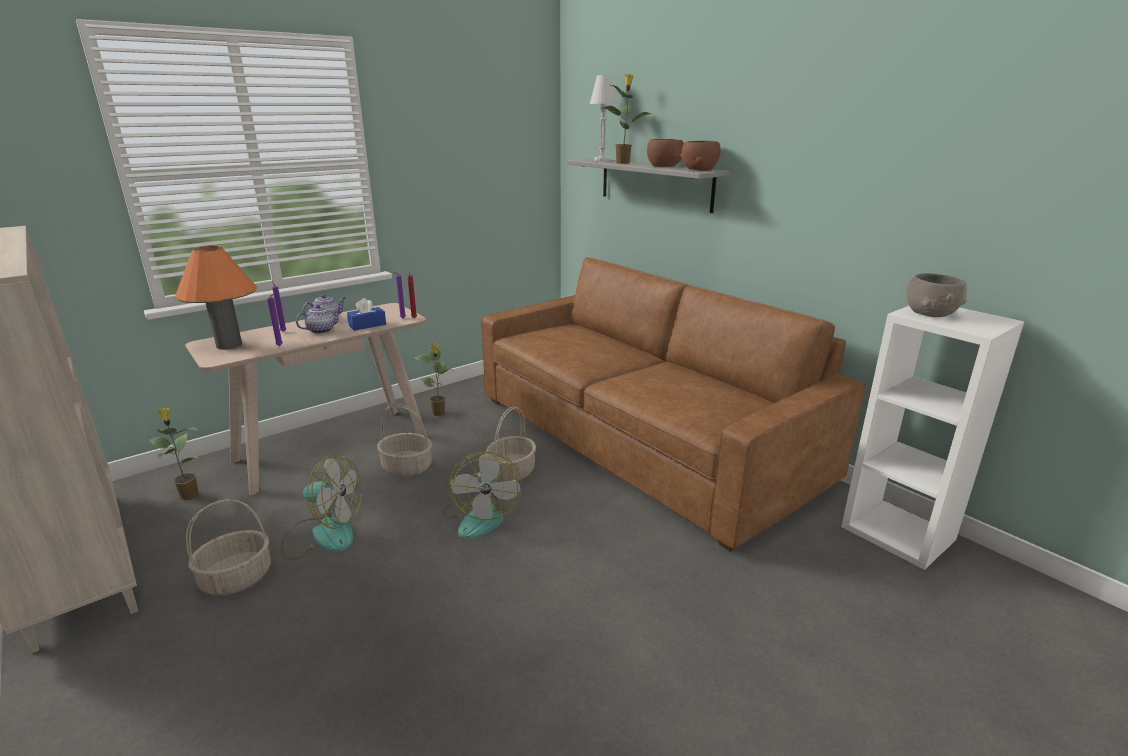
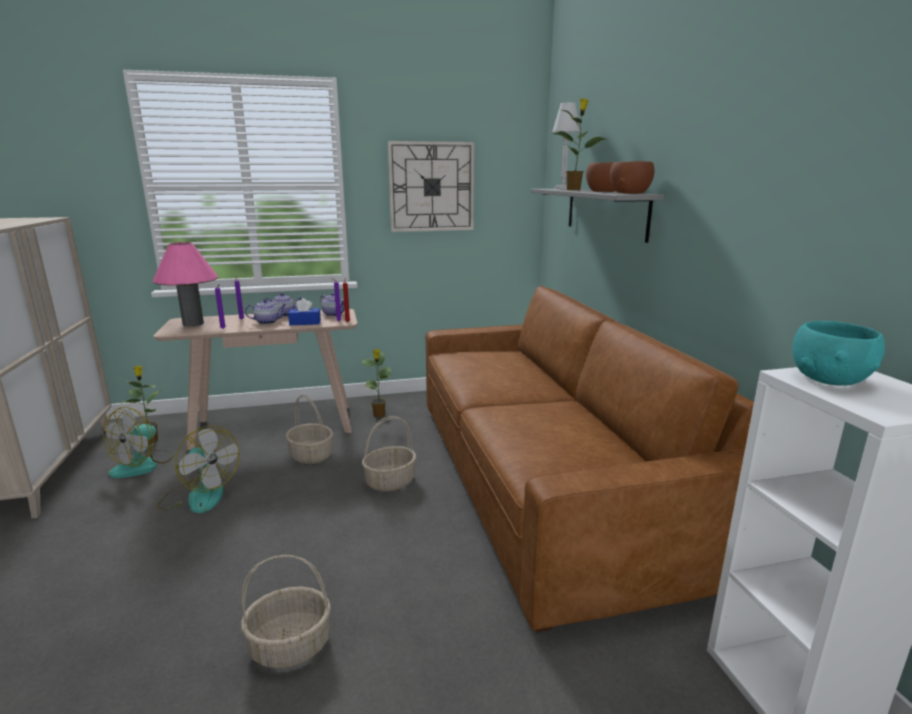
camera: 25 degrees right, 5 degrees down
(229, 345) = (193, 324): orange table lamp -> pink table lamp
(236, 579) = (112, 513): basket -> basket (289, 646)
(385, 311) = (334, 314): none -> teapot
(458, 160) = (431, 187): none -> wall clock
(481, 516) = (327, 516): fan -> fan (143, 465)
(931, 314) = (830, 379): grey bowl -> turquoise bowl

